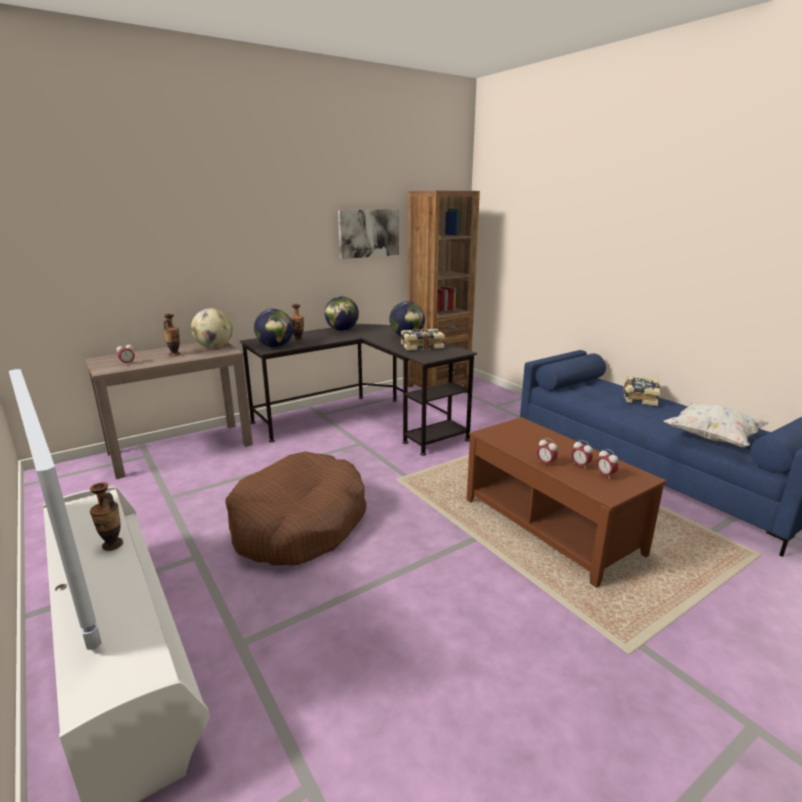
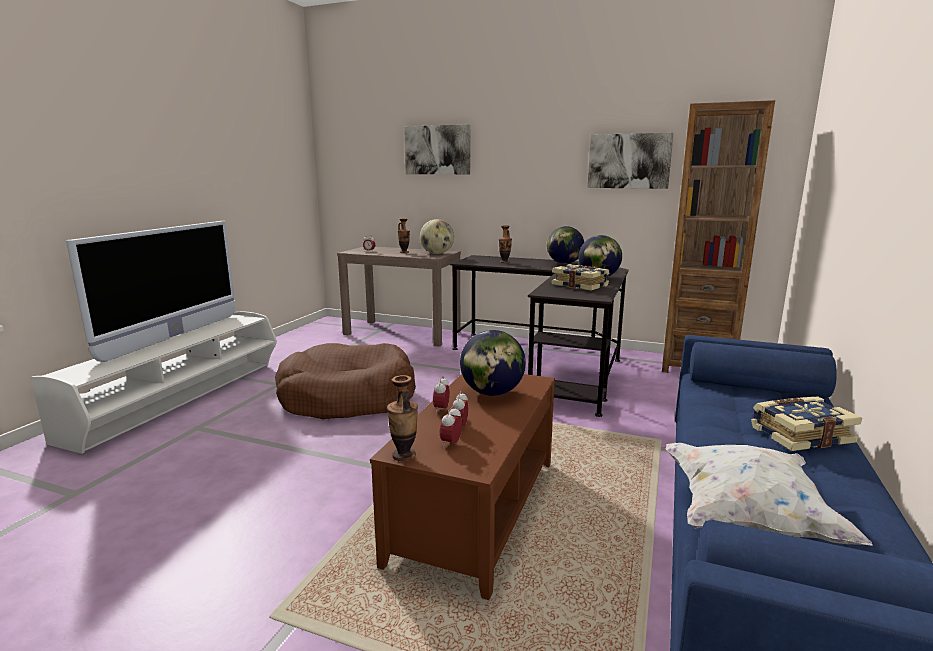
camera: 55 degrees right, 5 degrees down
(112, 545) = (201, 336): vase -> vase (404, 455)
(178, 226) = (437, 150): none -> picture
(275, 346) = (476, 262): globe -> globe (492, 393)

